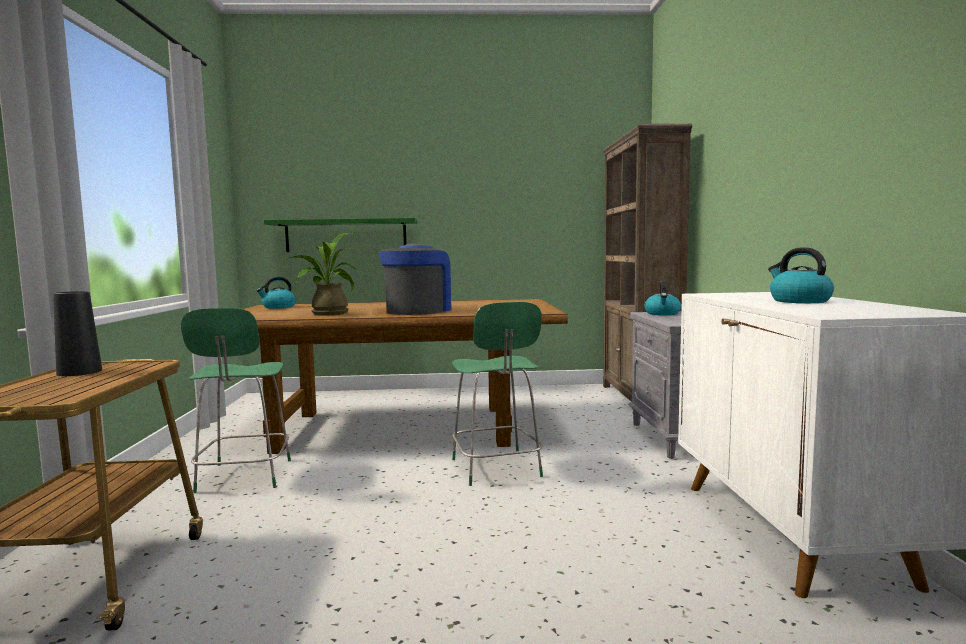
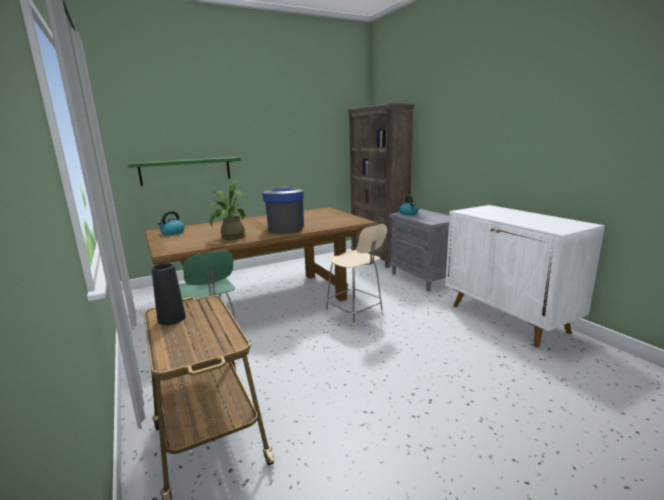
camera: 25 degrees left, 10 degrees up
(496, 469) = (355, 315): green chair -> beige chair
(798, 301) = (518, 217): kettle -> none

